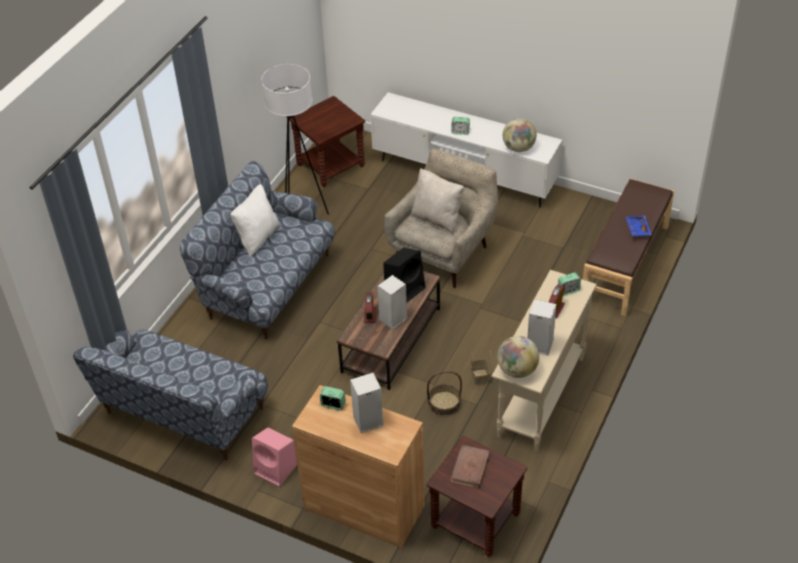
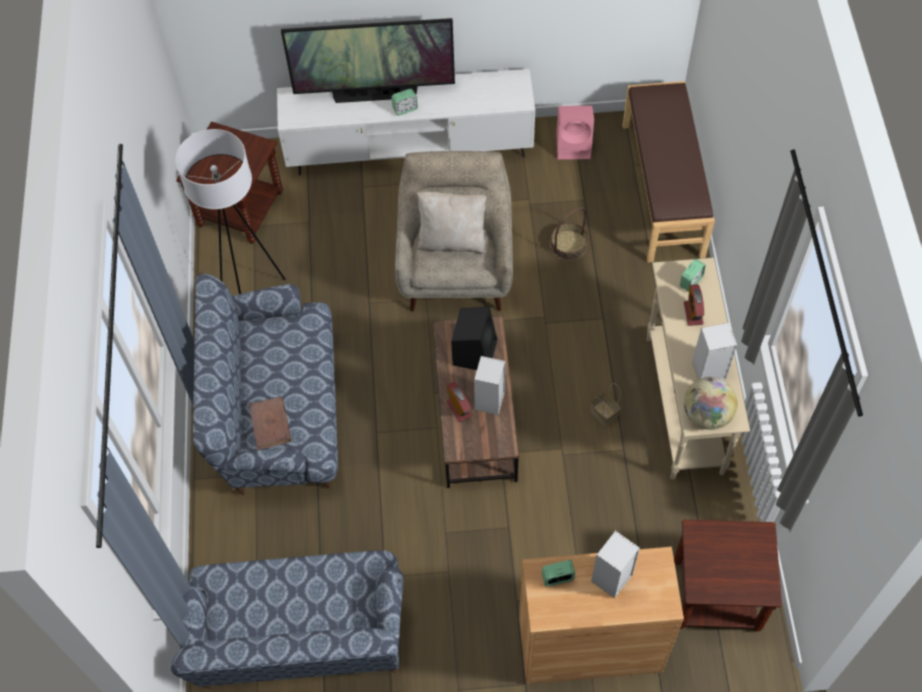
camera: 30 degrees left, 15 degrees up
(257, 238) = (250, 367): white pillow -> none
(276, 469) = (461, 651): pink speaker -> pink speaker (574, 146)
(444, 404) = (588, 467): basket -> basket (569, 245)
(447, 117) = (375, 93): none -> television
(470, 468) = (718, 557): brown book -> brown book (270, 424)
(518, 148) = (488, 102): globe -> none
(637, 229) = (682, 152): blue tray -> none

